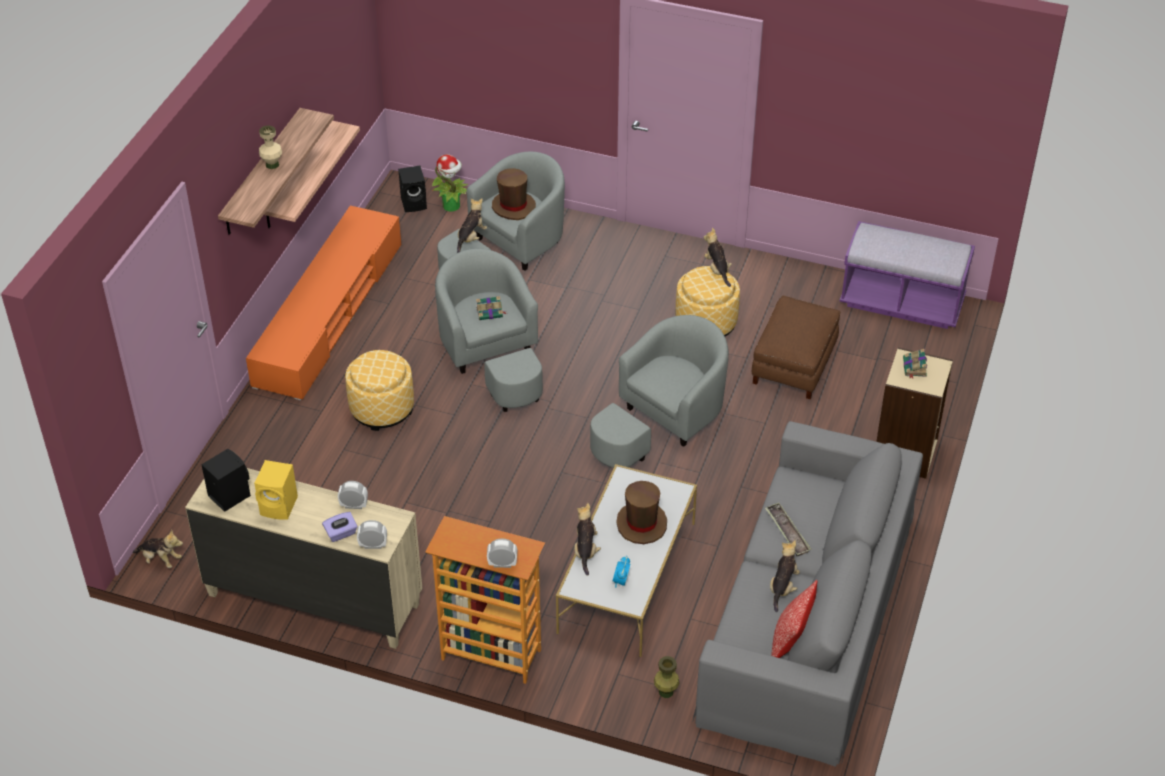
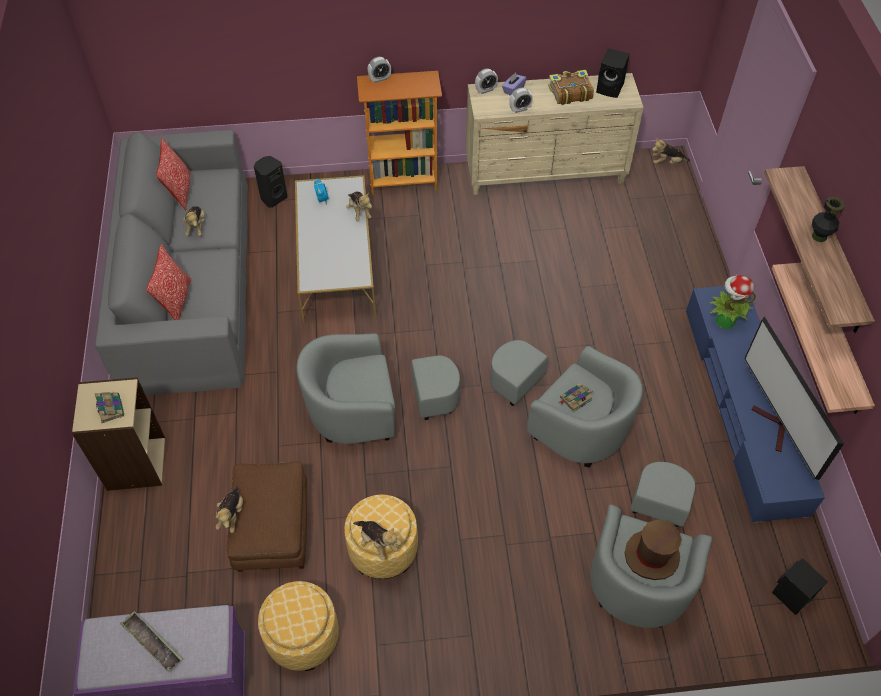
camera: 155 degrees right, 10 degrees up
(272, 164) = (819, 236): beige vase -> black vase
(280, 506) = (569, 92): yellow speaker -> book
(329, 314) = (743, 408): orange tv stand -> blue tv stand
(340, 253) = (775, 427): none -> television
(382, 408) = (617, 330): ottoman -> ottoman (303, 636)
(452, 206) = (749, 610): potted plant -> potted plant (724, 321)
(471, 238) = (666, 500): plush toy -> plush toy (232, 515)
(642, 524) = (327, 245): brown hat -> none
(662, 422) = (372, 410): grey armchair -> grey armchair turned 60 degrees clockwise
(666, 692) = (273, 198): green vase -> black speaker
(787, 532) = (206, 270): tray -> tray (152, 643)
(829, 509) = (176, 301): none -> pillow

